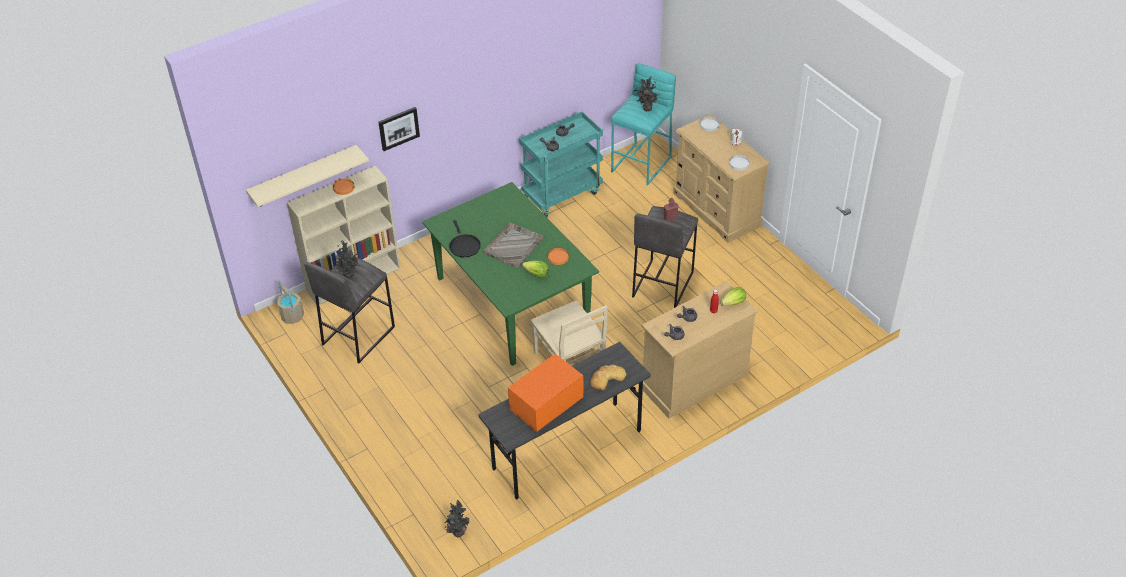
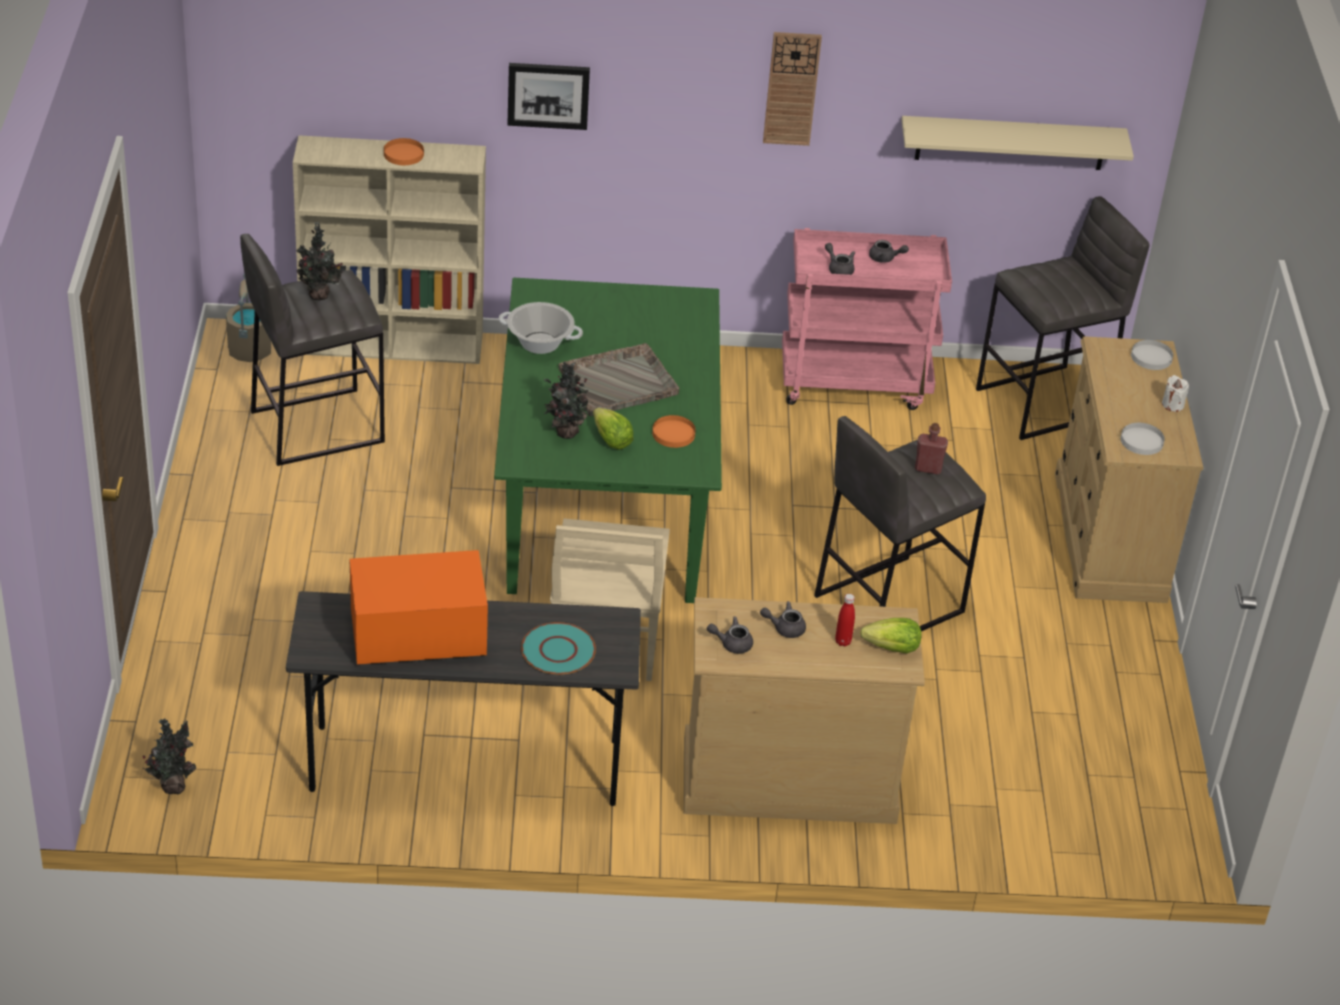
camera: 30 degrees right, 5 degrees down
(304, 176) = (343, 102): beige shelf -> beige shelf (1011, 143)
(464, 246) = (540, 343): black frying pan -> cooking pot
(504, 75) = (791, 88): none -> wall clock
(562, 194) = (855, 383): turquoise cart -> pink cart
(606, 378) = (557, 651): bread -> turquoise plate
(642, 164) = (1045, 403): turquoise stool -> grey stool
(646, 109) = (1068, 285): potted plant -> potted plant (564, 432)

